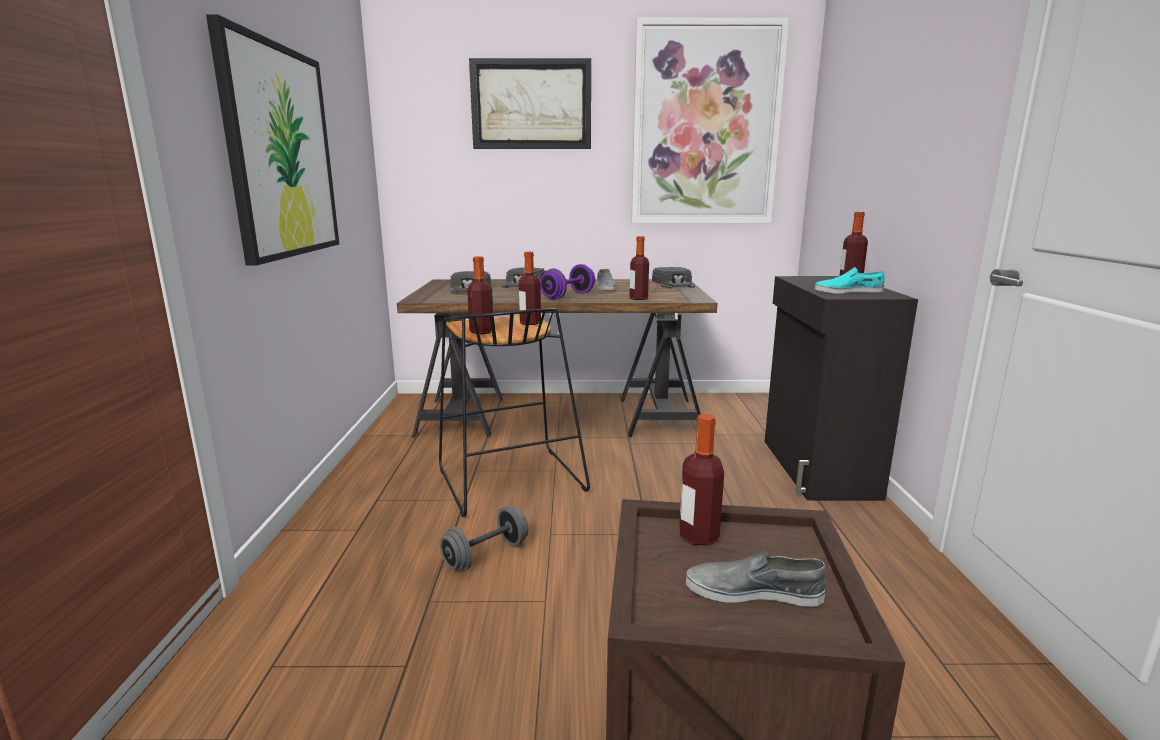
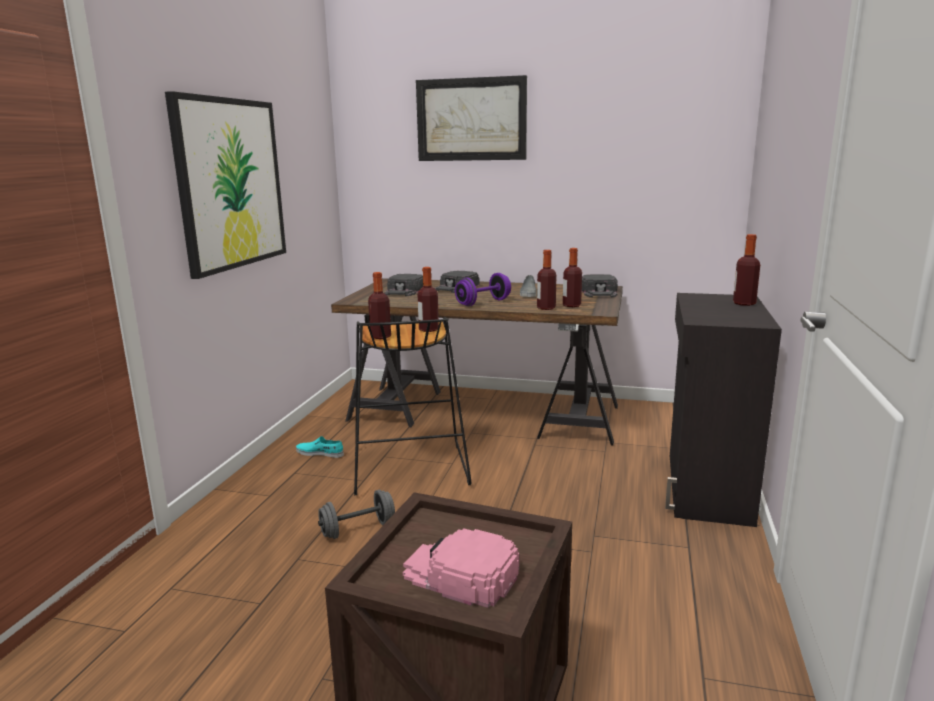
camera: 15 degrees right, 0 degrees up
(698, 536) = (454, 528): bottle -> bottle (571, 305)
(705, 125) = (640, 135): picture -> none
(753, 591) = (460, 574): grey shoe -> pink cap
(847, 291) = (721, 316): turquoise shoe -> turquoise shoe (320, 453)

